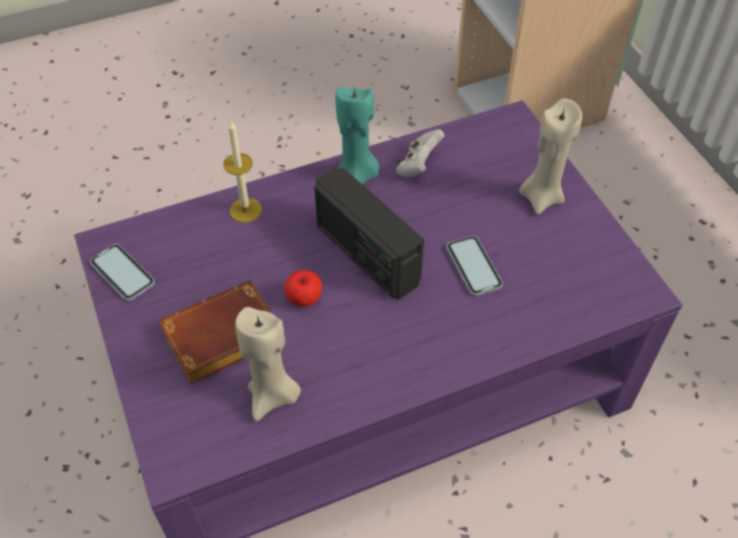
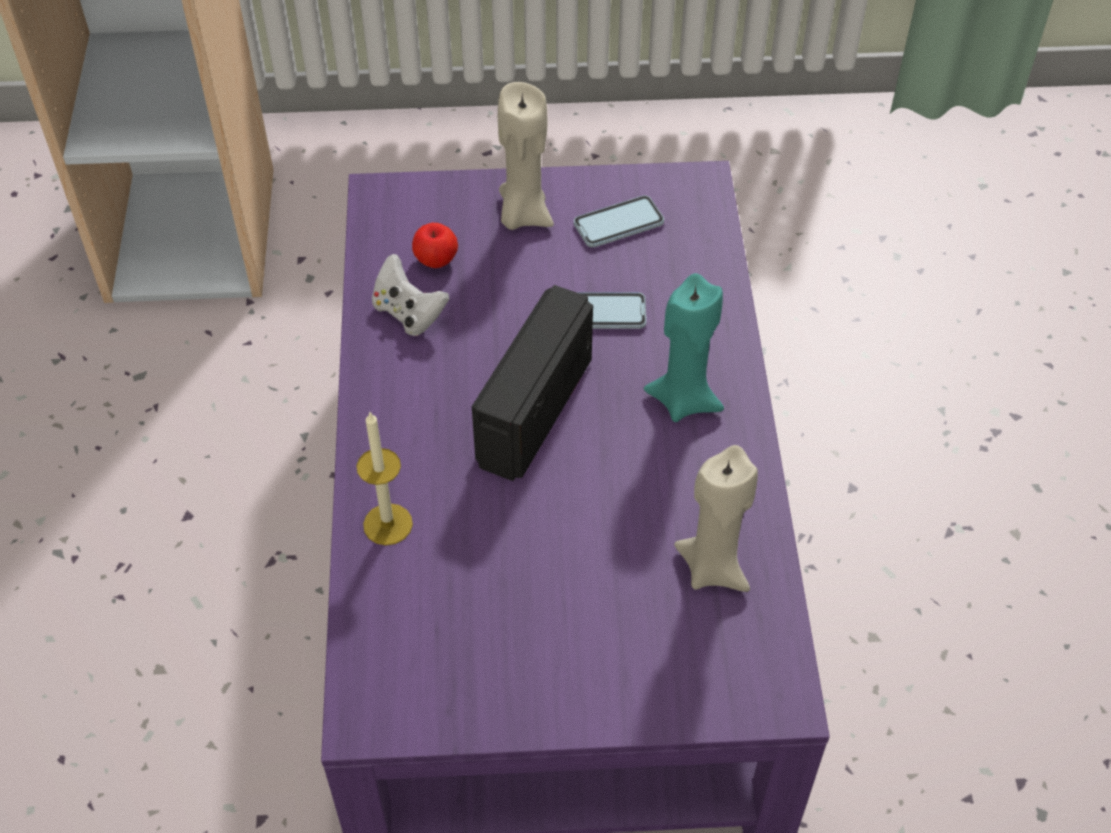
camera: 70 degrees left, 0 degrees up
(122, 273) = (435, 704): phone -> phone (618, 224)
(221, 340) = (606, 605): brown book -> none
(304, 298) = (576, 496): apple -> apple (436, 260)
(357, 177) = (393, 382): turquoise candle -> turquoise candle (684, 399)
(366, 254) = (533, 411): radio -> radio turned 135 degrees clockwise

